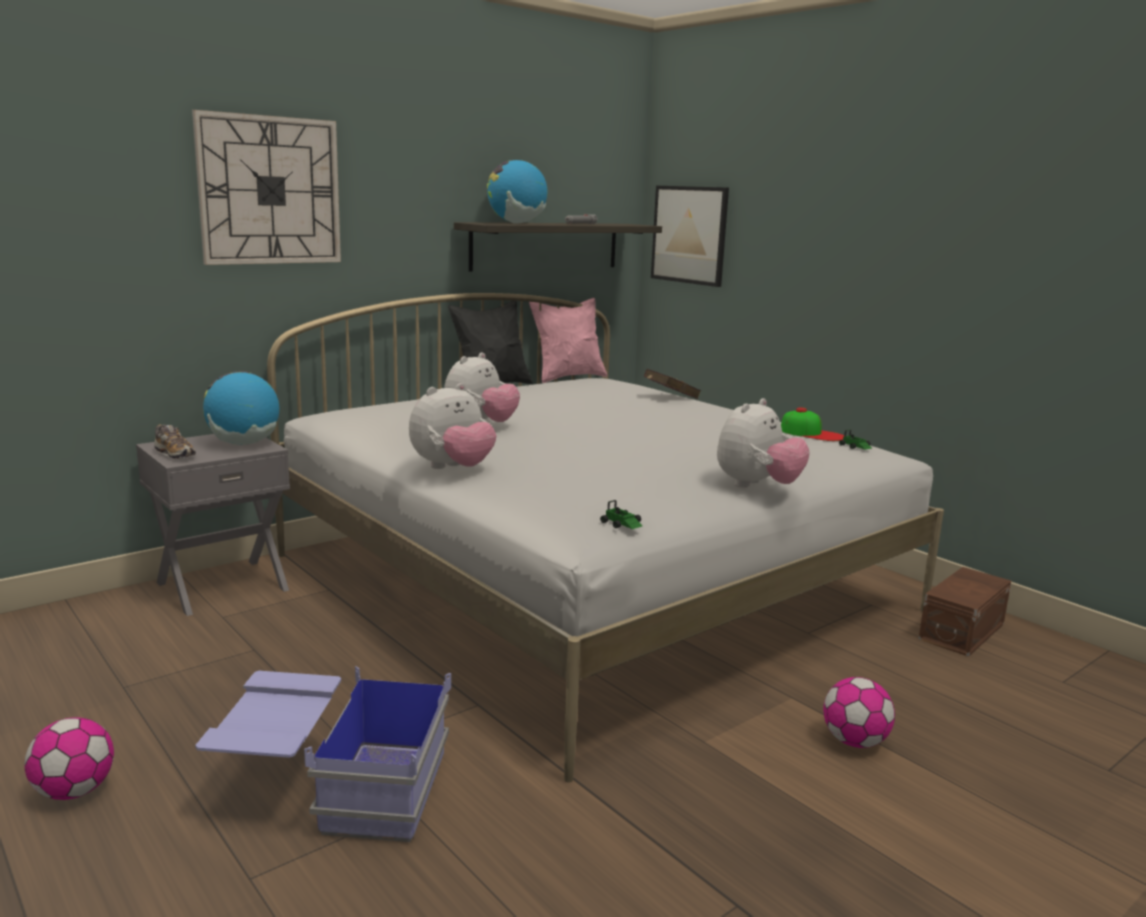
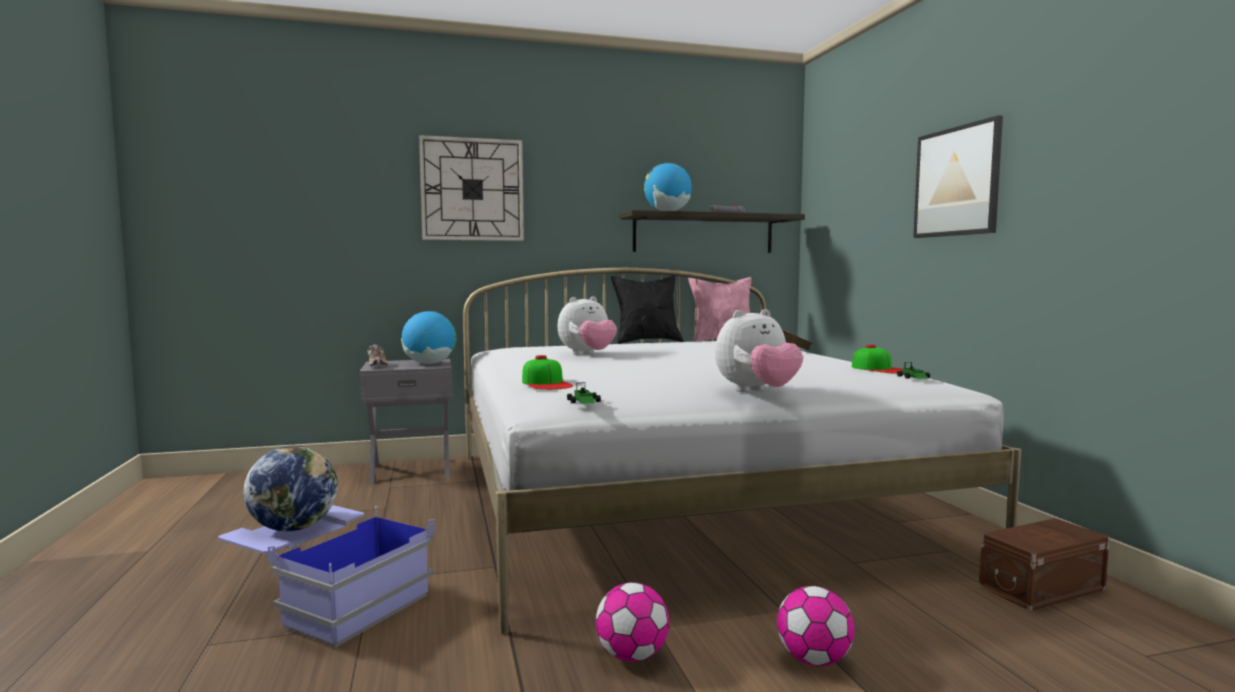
camera: 25 degrees right, 10 degrees down
(74, 791) = (182, 569): football -> football (632, 656)
(270, 713) = (294, 528): none -> globe
(452, 468) = (520, 371): plush toy -> none
(534, 494) = (546, 383): none -> cap
(689, 235) = (829, 220): picture -> picture (956, 181)

